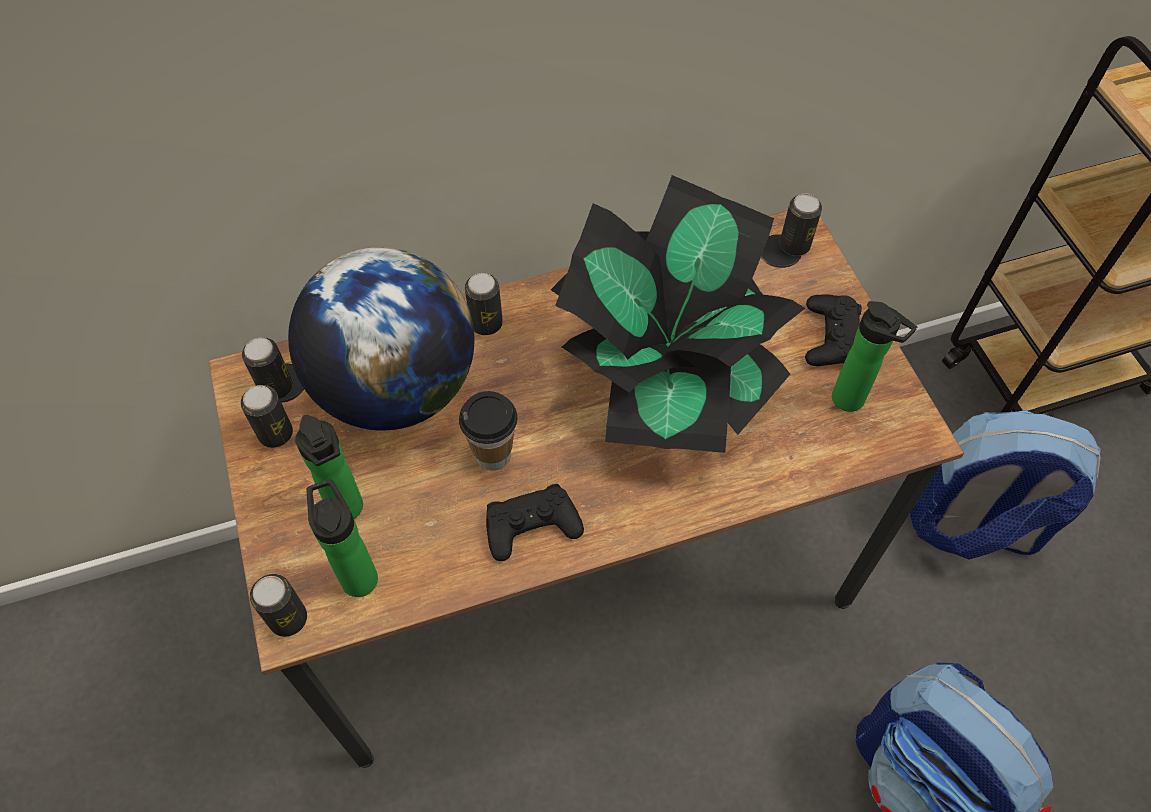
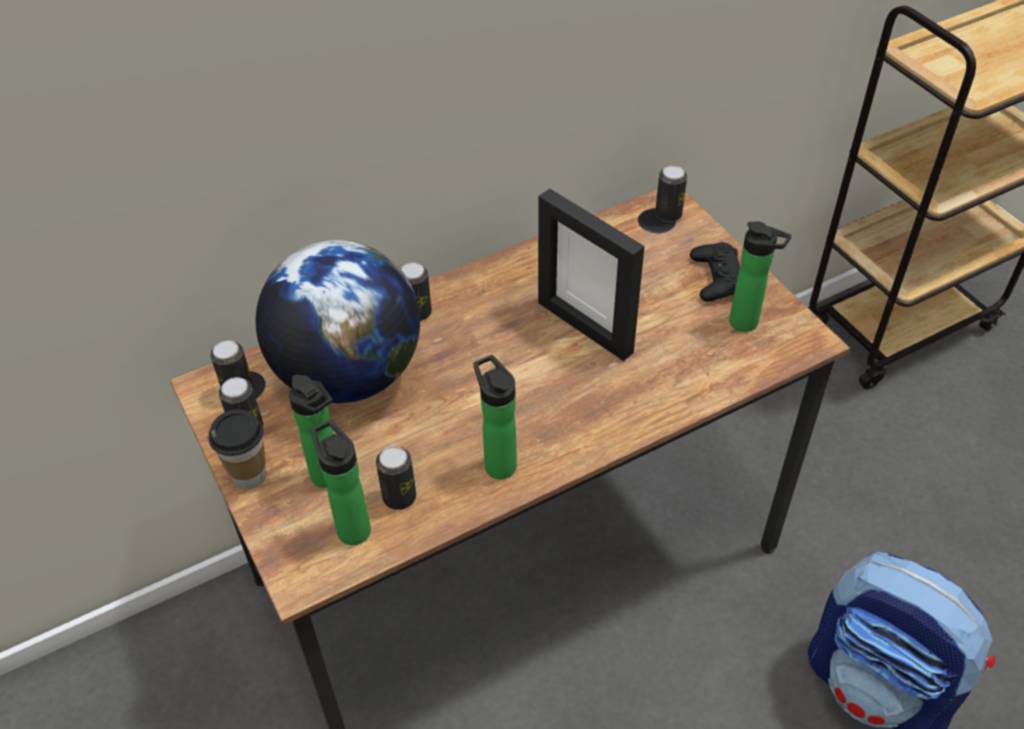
camera: 10 degrees left, 10 degrees down
(288, 619) = (296, 573): can -> can (399, 497)
(493, 455) = (449, 413): cup -> cup (249, 475)
(532, 526) = (498, 463): black game controller -> bottle
(668, 372) = (586, 326): potted plant -> picture frame
(971, 524) = (865, 462): backpack -> none

